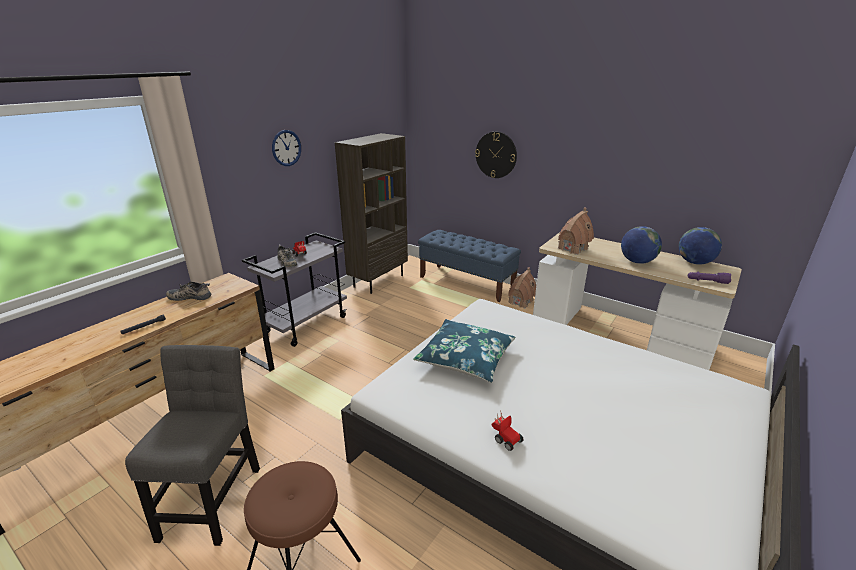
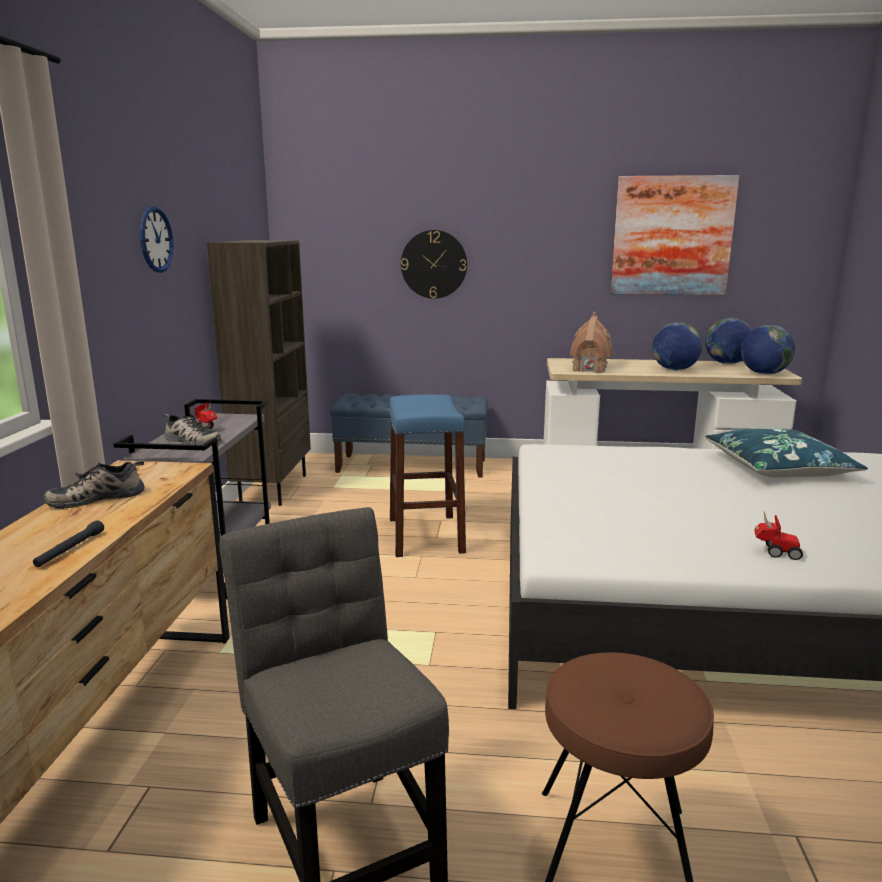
camera: 30 degrees left, 10 degrees down
(422, 336) = (425, 535): none -> blue stool
(466, 358) = (607, 497): blue pillow -> blue pillow (778, 468)
(520, 302) = (508, 472): toy house -> none
(669, 154) = (672, 236): none -> picture
(707, 281) = (764, 374): purple flashlight -> globe

